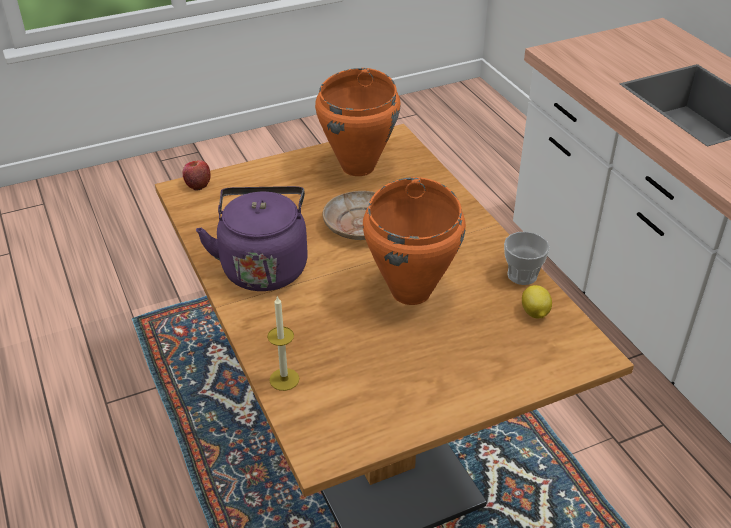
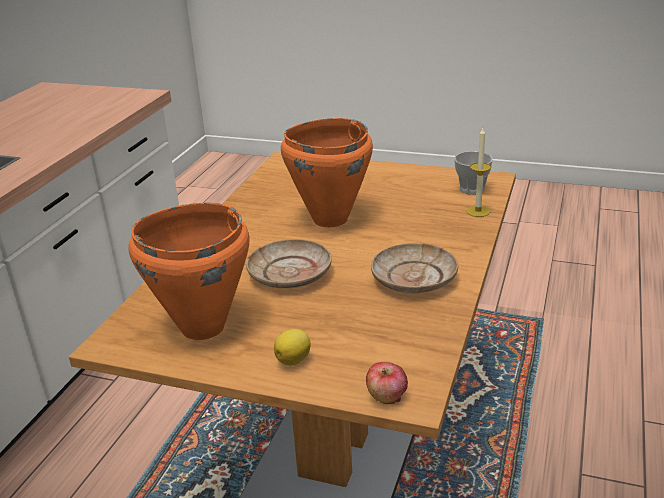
camera: 135 degrees left, 10 degrees down
(264, 266) = (413, 279): purple kettle -> beige plate
(522, 275) = (246, 199): cup -> cup (471, 189)
(535, 313) = (278, 182): lemon -> lemon (294, 360)

